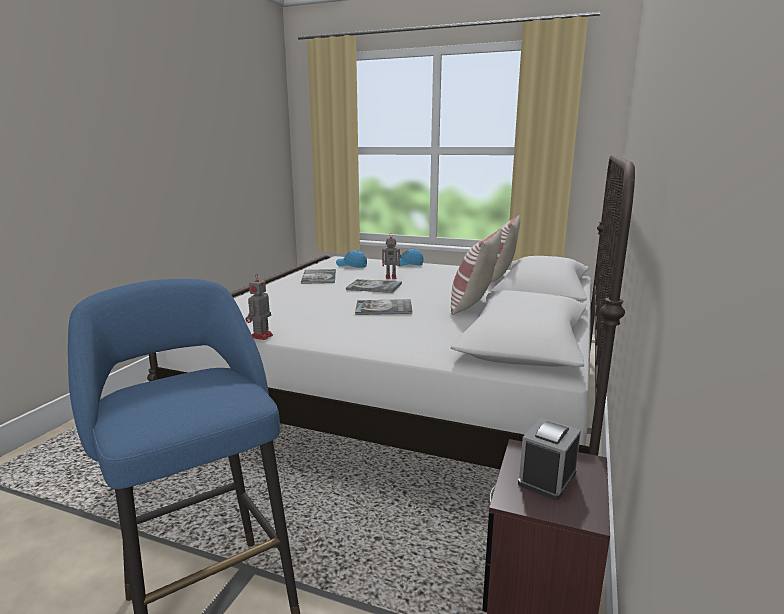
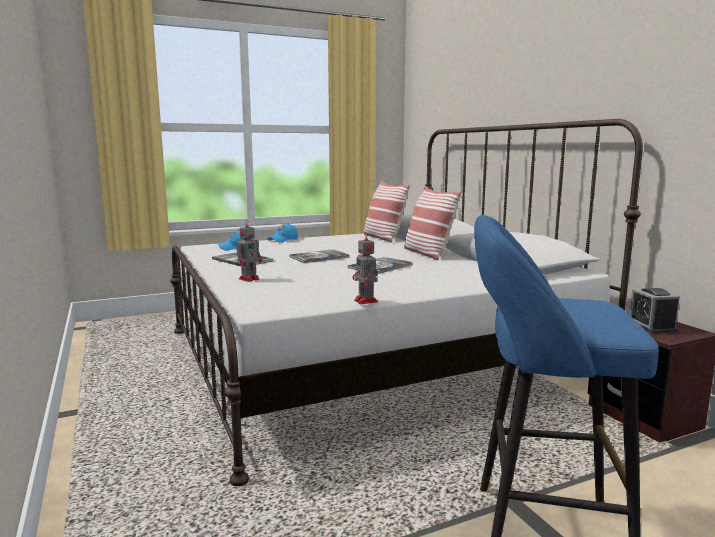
camera: 45 degrees left, 5 degrees down
(391, 277) = (305, 249): toy robot -> toy robot (250, 279)

